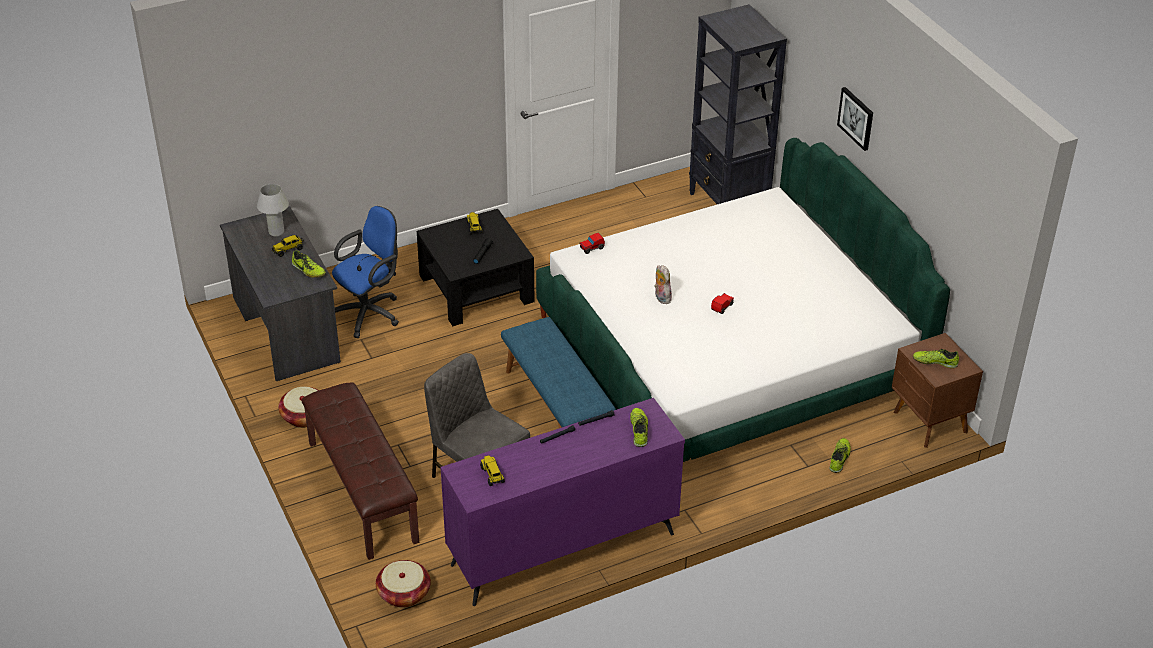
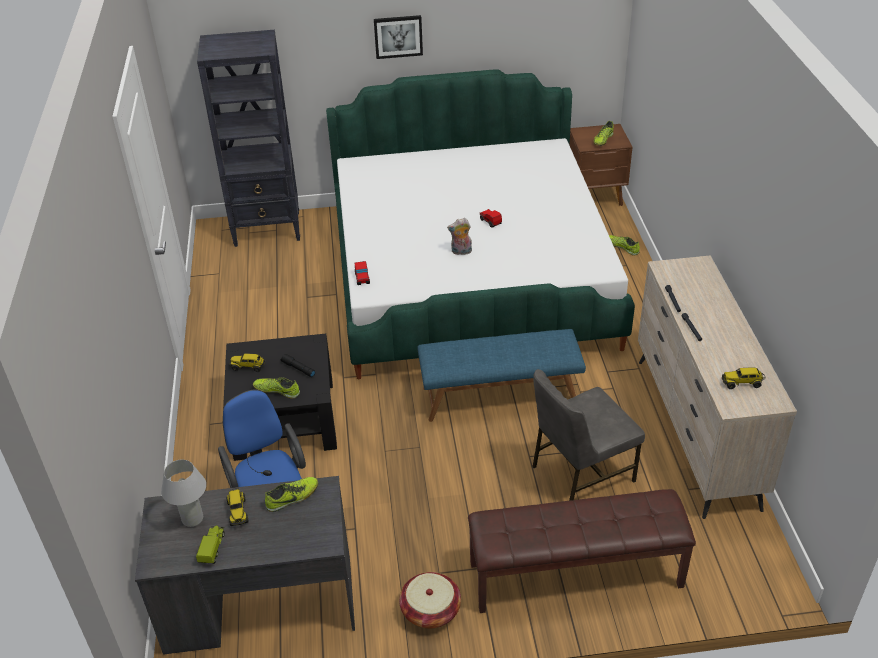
camera: 70 degrees left, 0 degrees up
(253, 248) = (213, 549): none -> toy truck
(404, 593) = (739, 564): basket -> none
(562, 549) = (695, 432): purple dresser -> beige dresser
(639, 430) = (693, 278): shoe -> shoe (277, 391)

